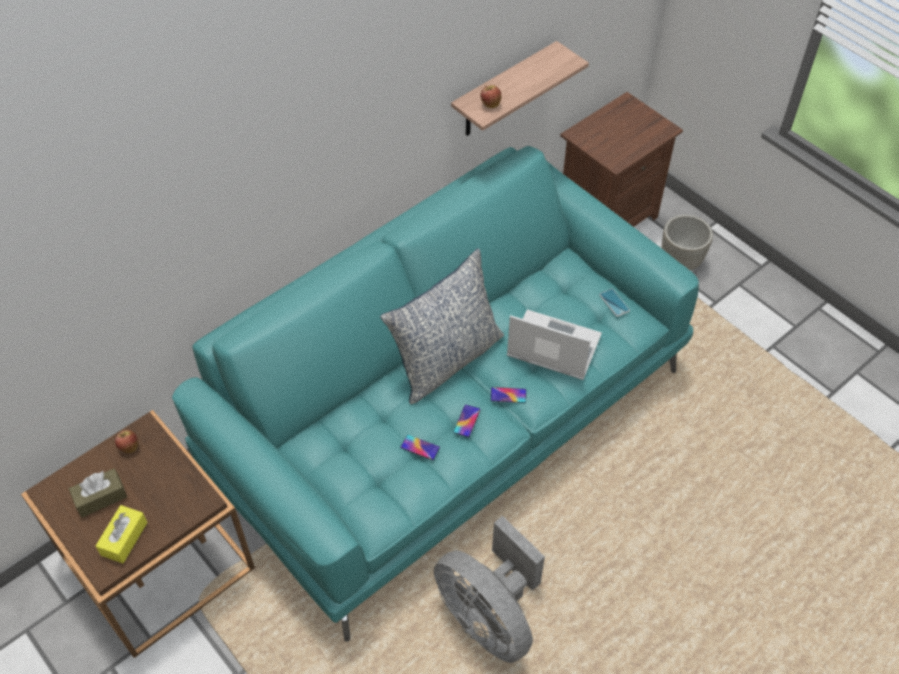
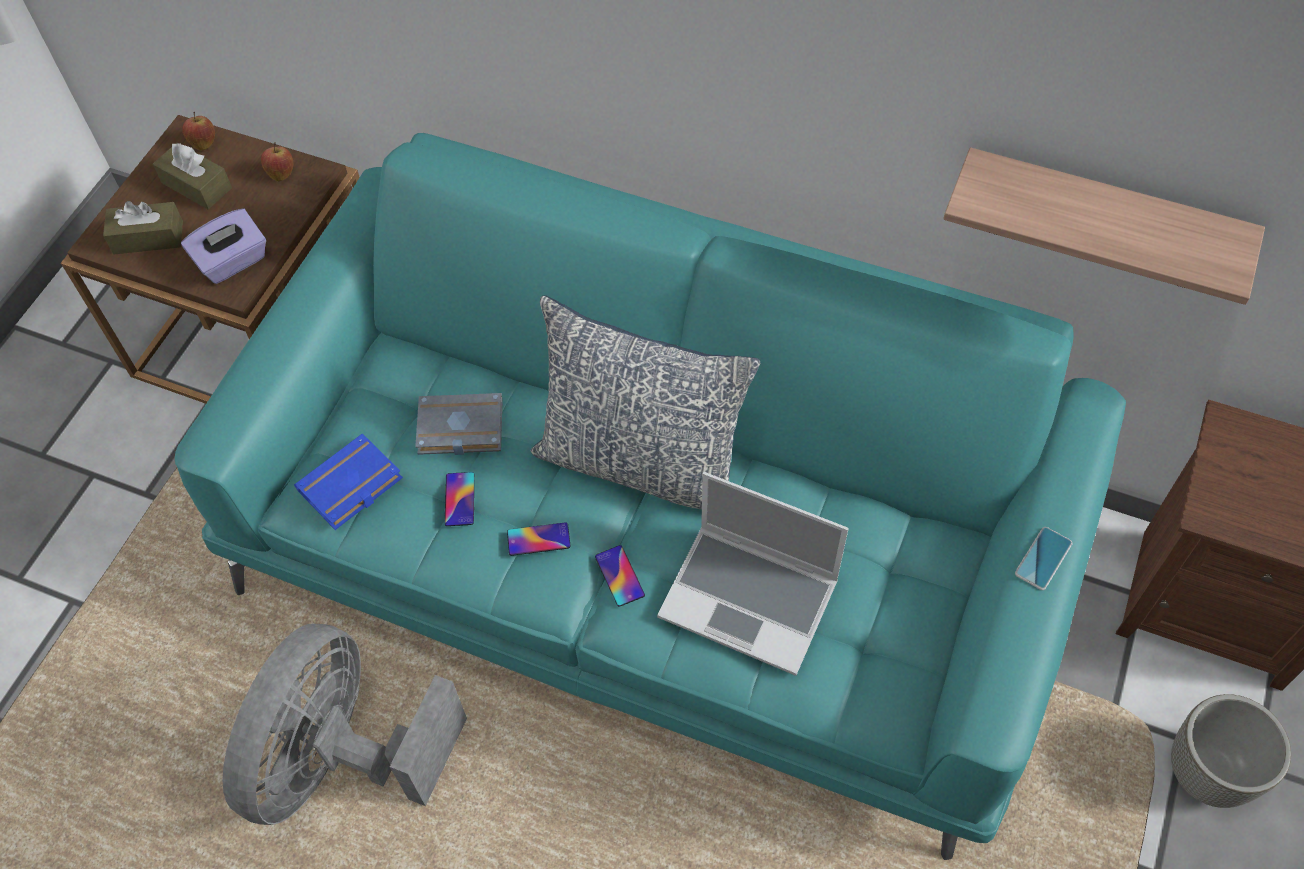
camera: 65 degrees right, 5 degrees up
(124, 538) = (148, 237): yellow tissue box -> brown tissue box
(182, 496) = (233, 262): none -> purple tissue box
(375, 431) = (458, 430): none -> grey book
(380, 497) = (350, 488): none -> blue book
(490, 104) = (1008, 200): apple -> apple (203, 143)
(552, 347) = (751, 599): laptop -> laptop turned 120 degrees clockwise
(614, 303) = (907, 656): phone -> phone (1043, 558)

